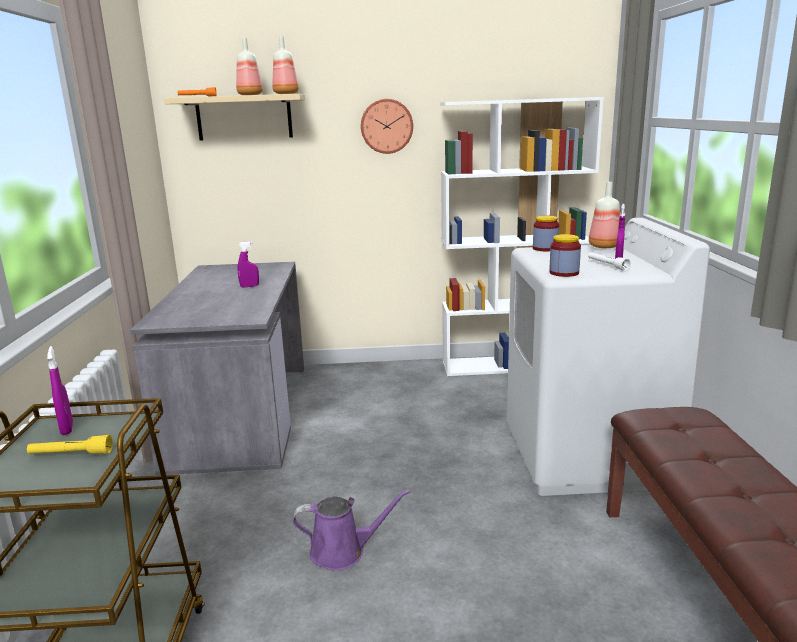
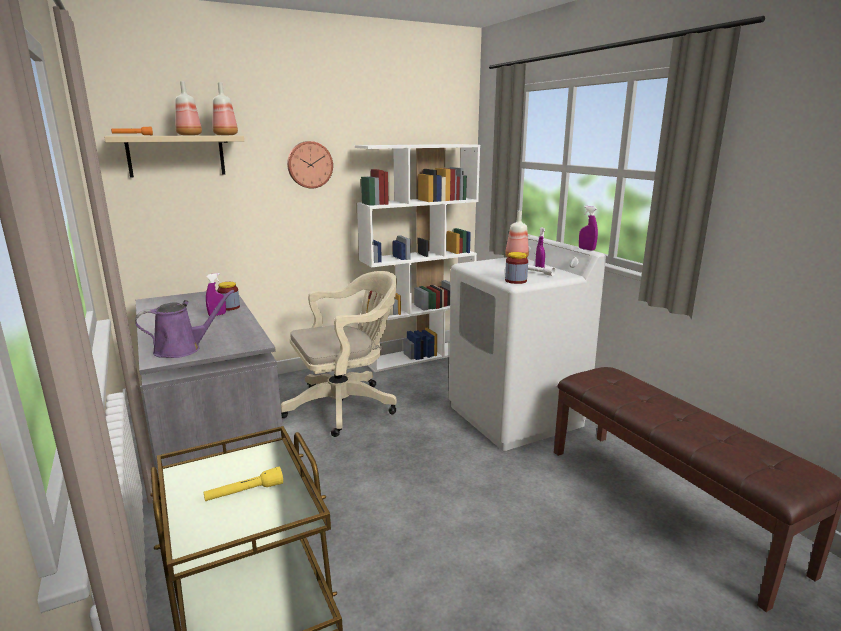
camera: 25 degrees left, 0 degrees up
(67, 428) = (208, 471): purple spray bottle -> purple spray bottle (586, 249)
(343, 552) = (390, 530): purple watering can -> purple watering can (182, 349)
(390, 408) = (346, 406): none -> beige office chair
(545, 248) = (477, 263): jar -> jar (229, 307)

